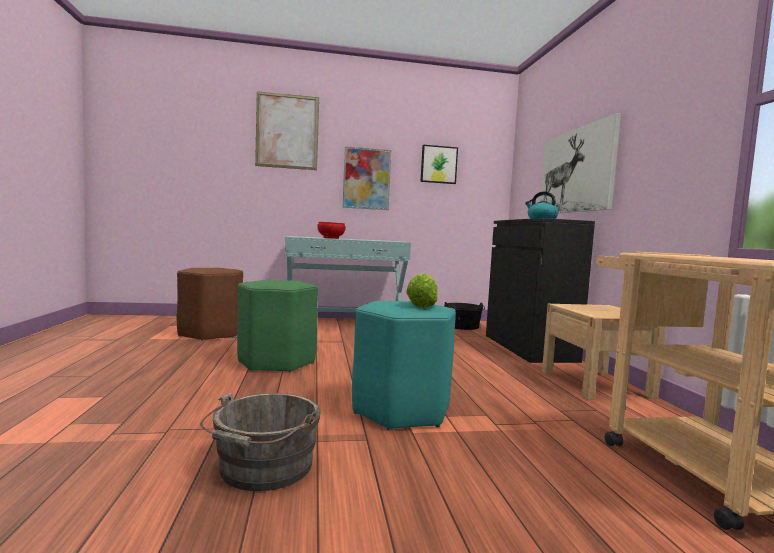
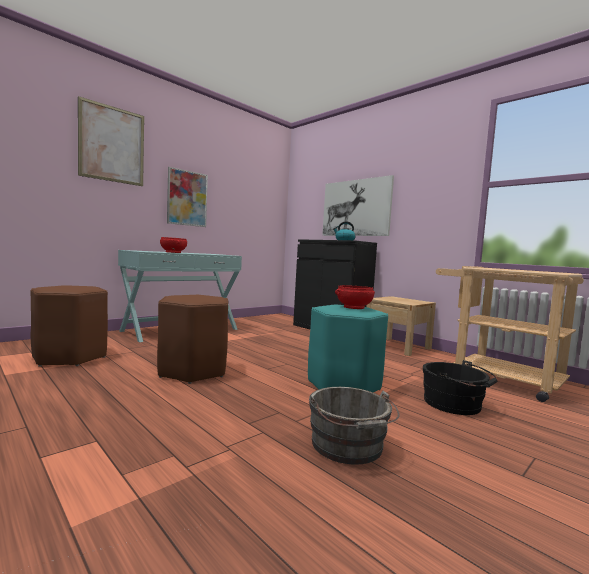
camera: 35 degrees left, 0 degrees up
(276, 362) = (193, 371): green stool -> brown stool
(421, 306) = (354, 307): lettuce -> red bowl
(438, 164) = (241, 191): picture -> none
(463, 326) = (267, 320): black bucket -> black bucket (455, 404)

